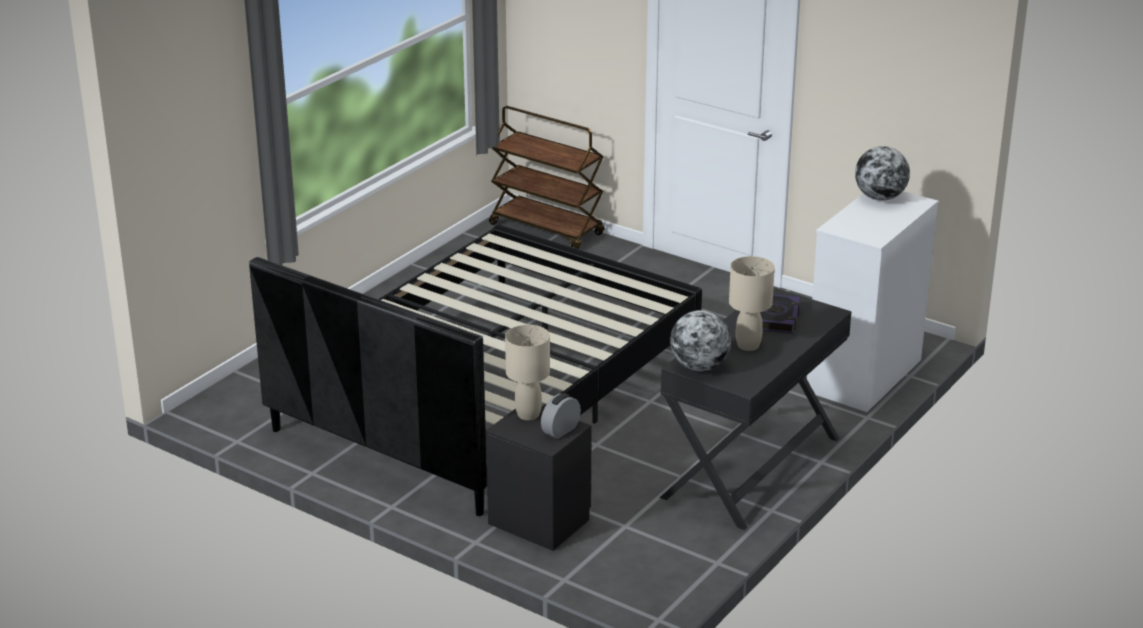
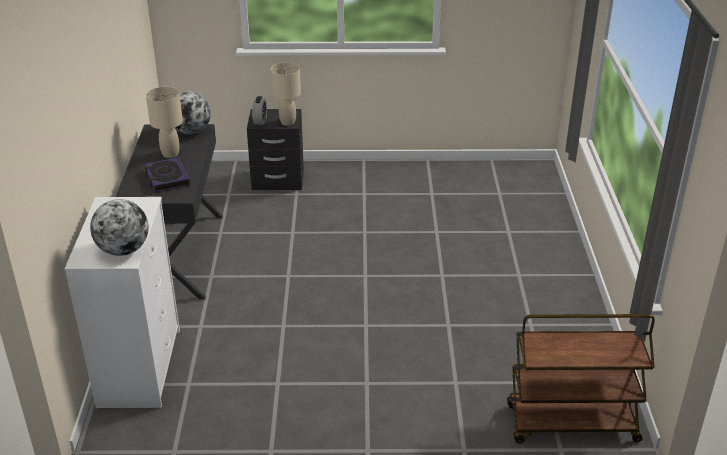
camera: 145 degrees right, 5 degrees up
(490, 386) = (404, 244): black bed -> none

